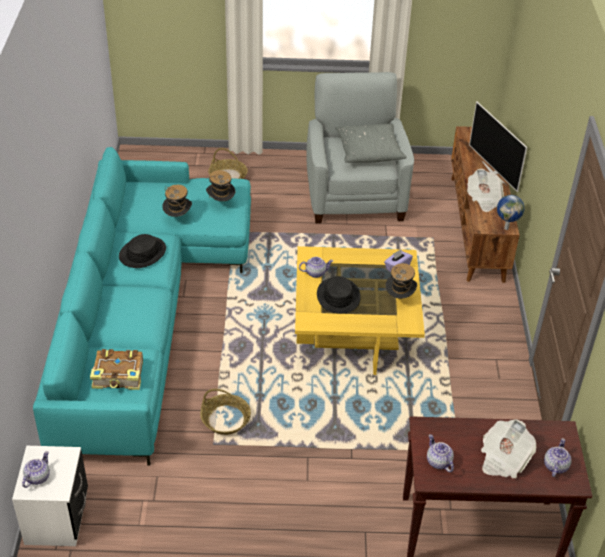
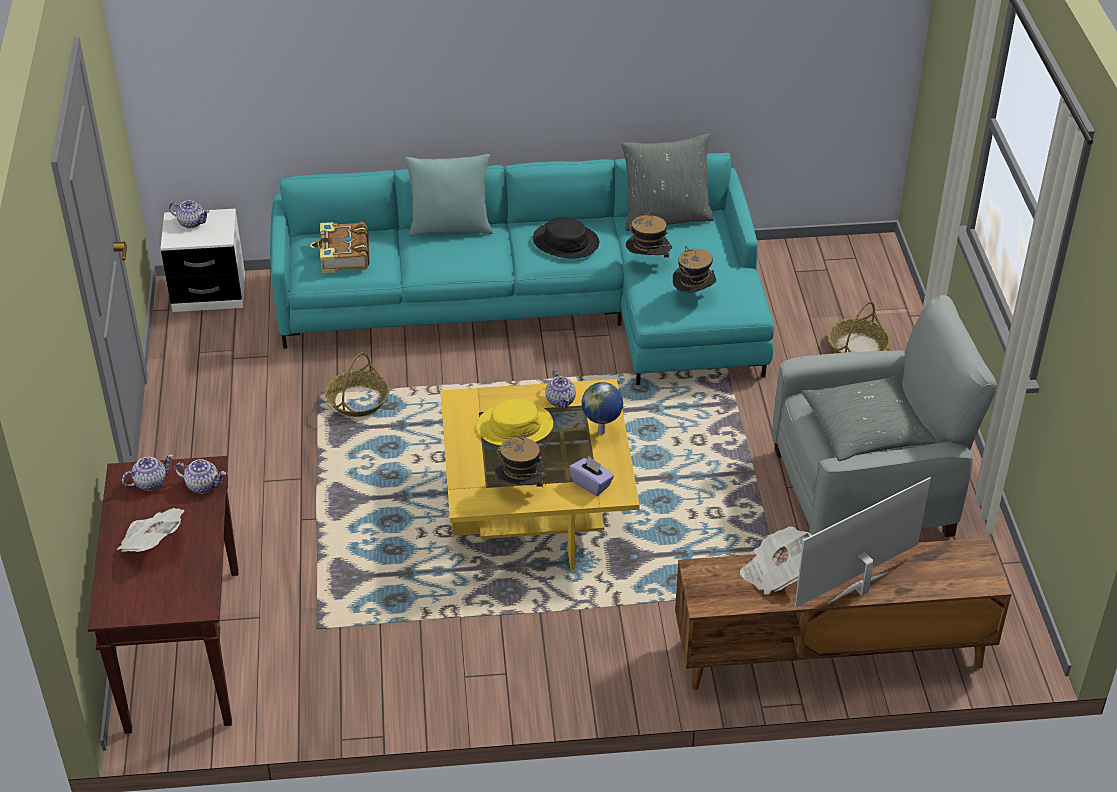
camera: 85 degrees right, 0 degrees up
(101, 313) = (450, 228): none -> turquoise pillow
(125, 205) = (666, 217): none -> grey pillow
(338, 296) = (515, 426): black hat -> yellow hat
(506, 228) = (703, 601): globe -> globe (602, 432)
(555, 466) = (139, 593): teapot -> teapot (203, 485)

